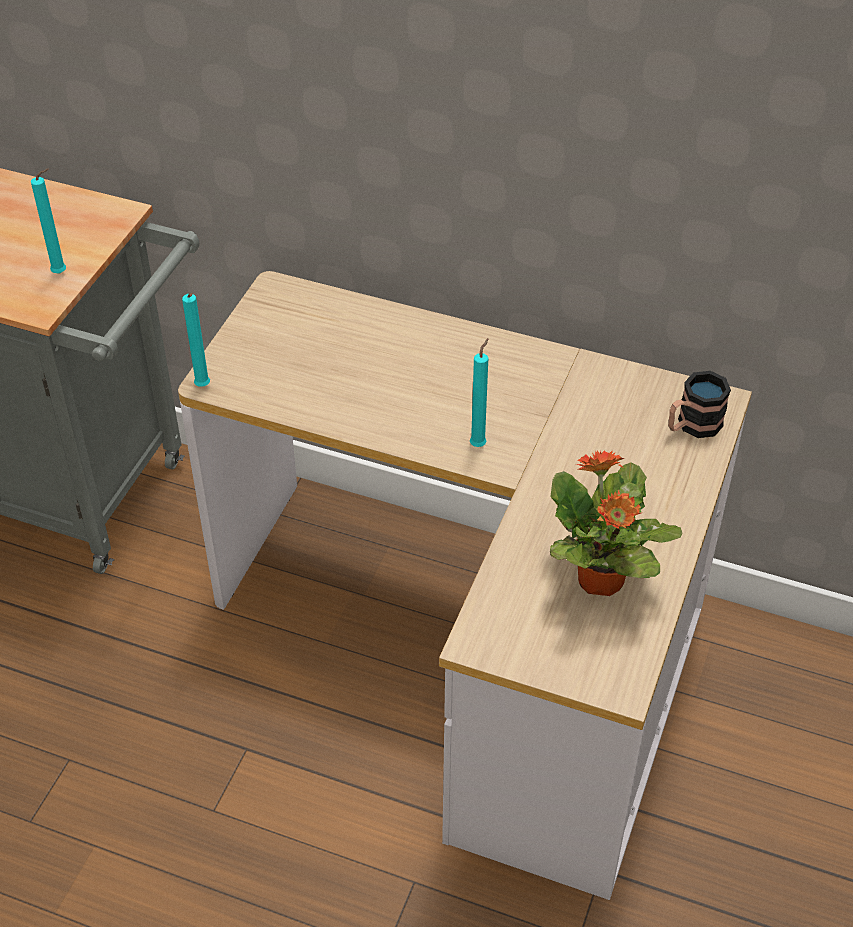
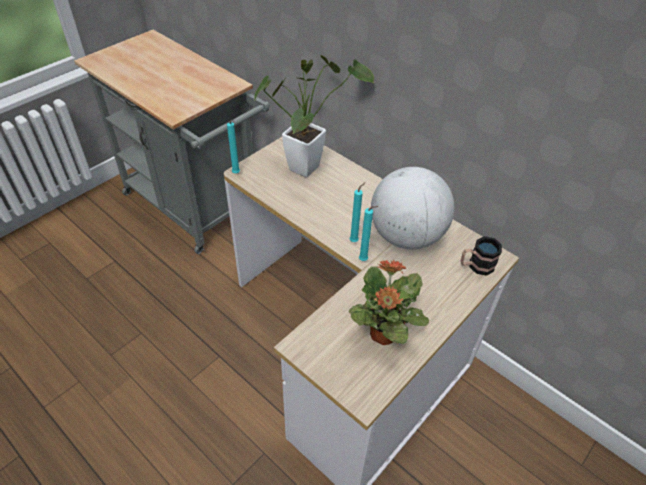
camera: 20 degrees right, 0 degrees up
(62, 273) = (194, 103): turquoise candle -> turquoise candle (364, 260)
(327, 332) = (308, 165): none -> potted plant
(560, 411) = (406, 236): none -> globe

